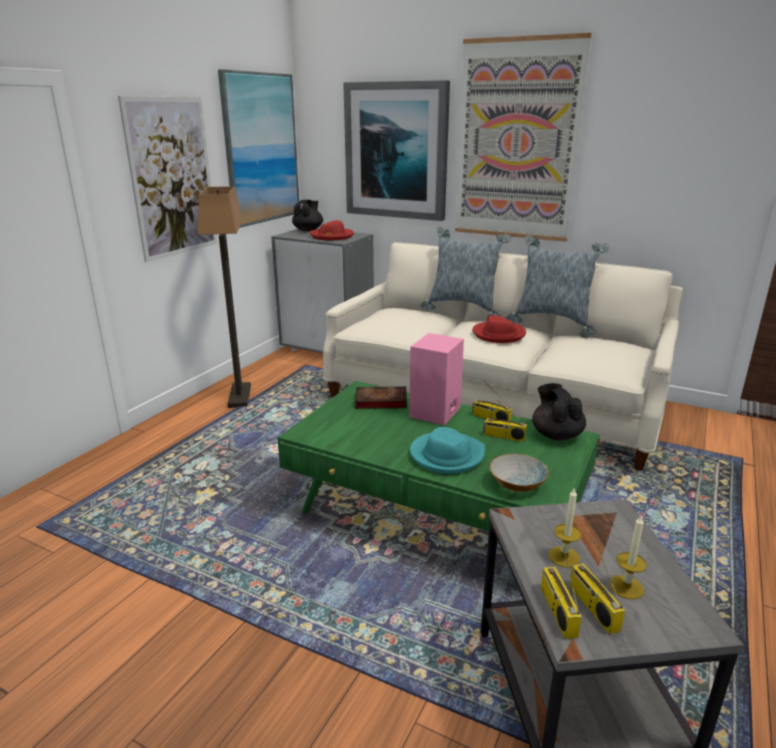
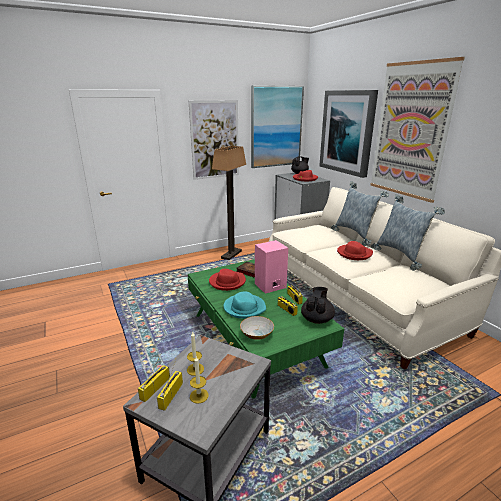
camera: 35 degrees right, 0 degrees up
(365, 428) = (227, 282): none -> red hat

